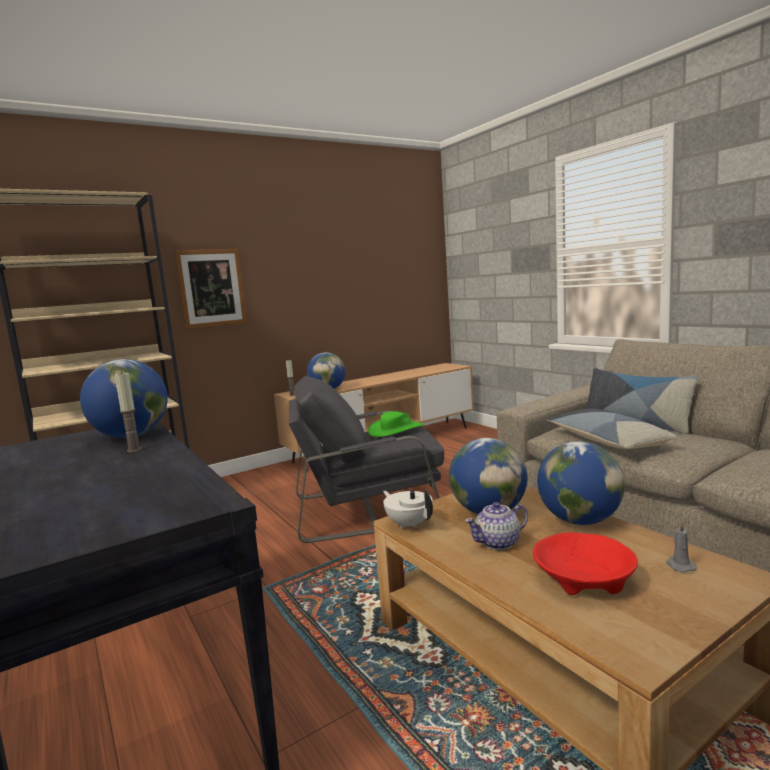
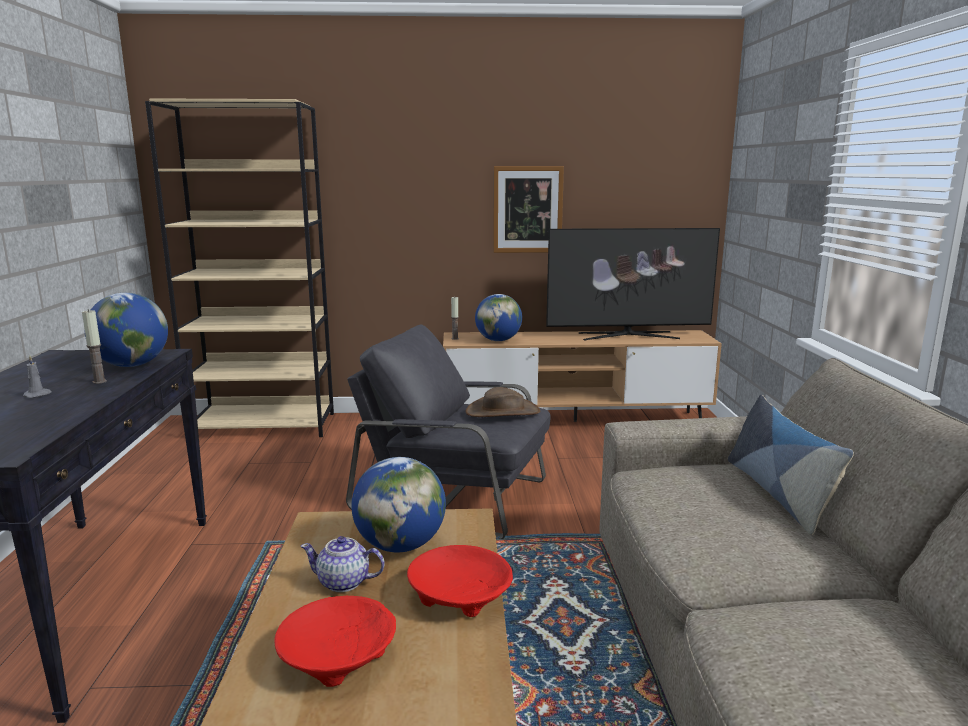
camera: 30 degrees right, 5 degrees up
(212, 288) = (385, 202): picture -> picture (527, 209)
(396, 430) = (502, 411): green hat -> brown hat
(409, 372) = (627, 336): none -> television
(409, 524) = (315, 528): white teapot -> none
(580, 520) = (459, 594): globe -> red bowl
(606, 441) = (676, 506): pillow -> none
(679, 565) = (445, 693): grey candle -> grey candle (38, 395)

